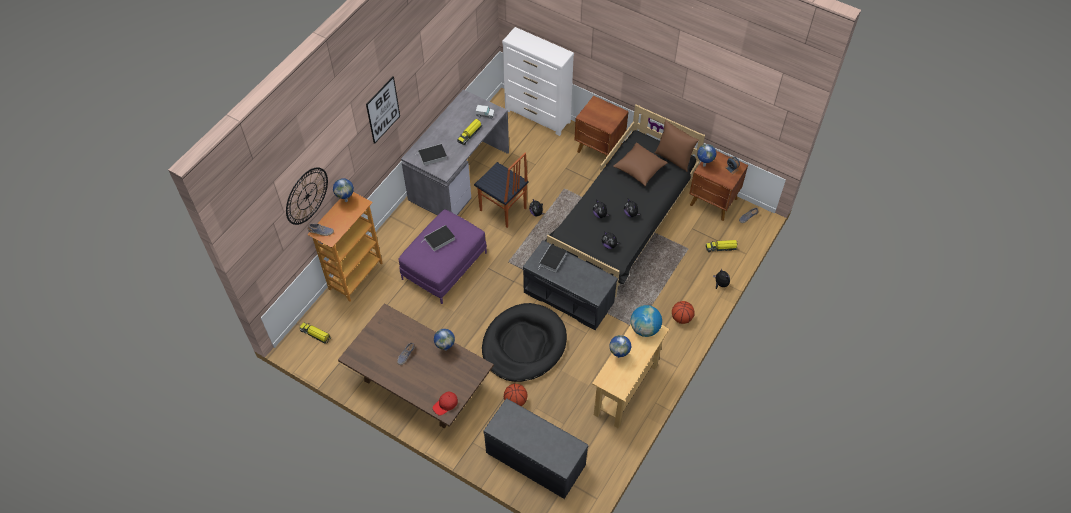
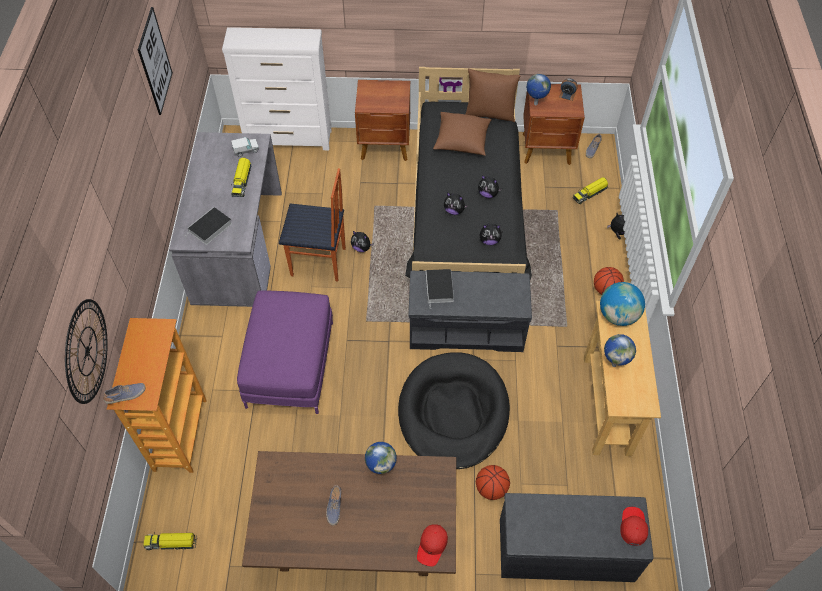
camera: 30 degrees left, 0 degrees up
(346, 200) = (136, 334): globe -> none
(383, 110) = (130, 183): picture -> picture (155, 61)
(439, 240) = (278, 331): book -> none
(567, 456) = (633, 527): none -> red cap

